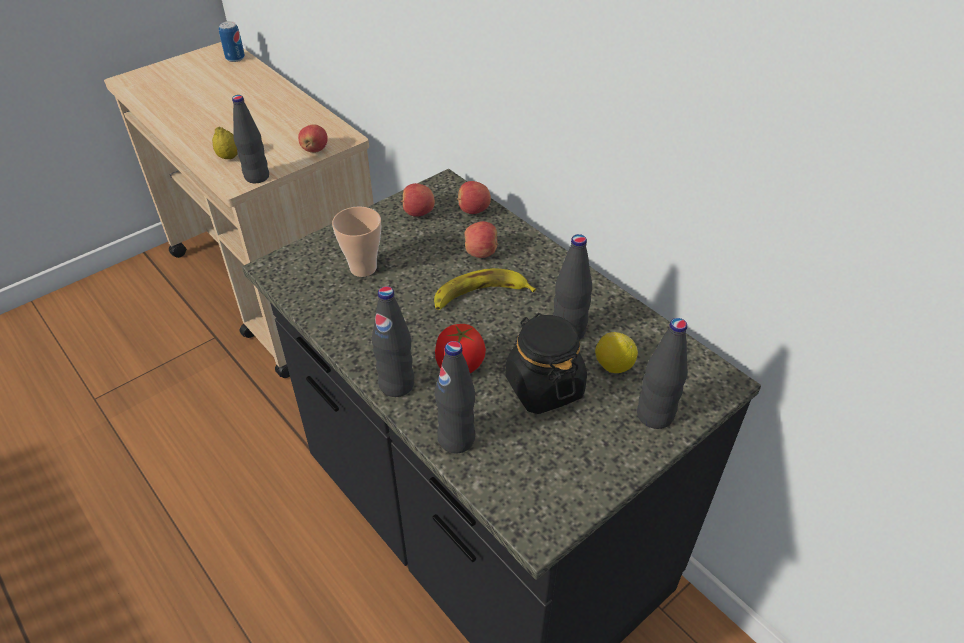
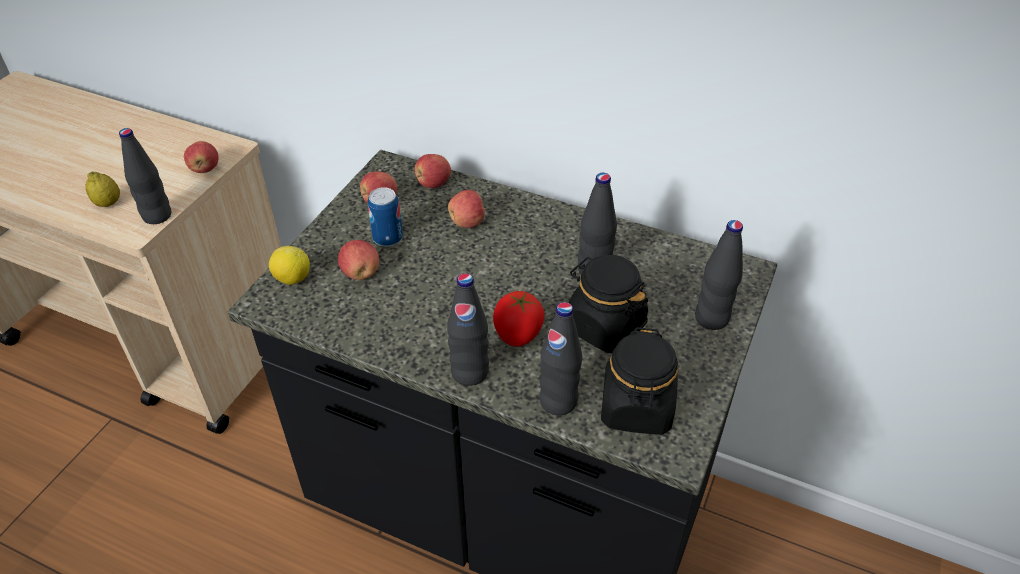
camera: 25 degrees left, 0 degrees up
(235, 58) = (38, 91): can -> can (388, 238)
(363, 268) = (360, 273): cup -> apple
(480, 295) = (493, 263): banana -> none
(524, 473) = (636, 408): none -> black jar
(613, 366) = (651, 287): lemon -> lemon (292, 278)

